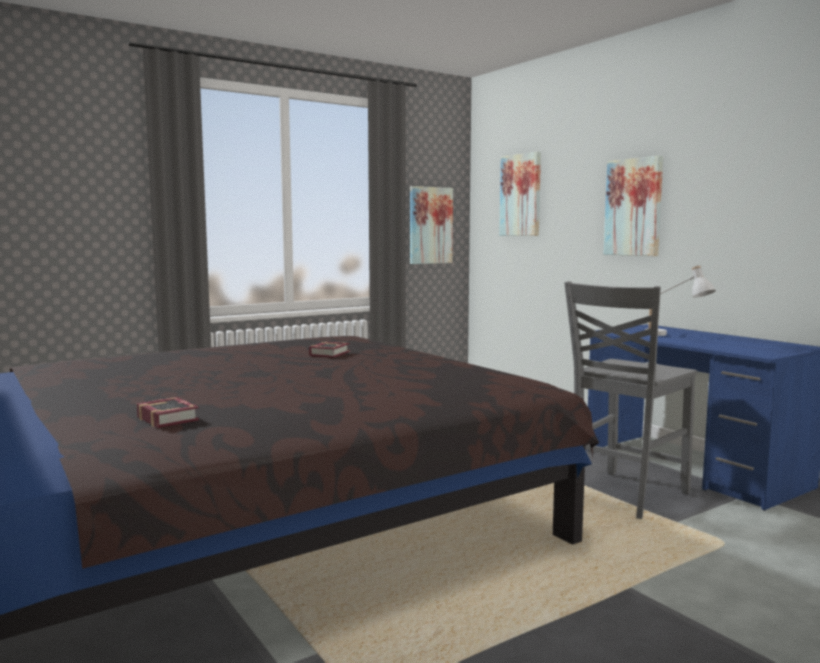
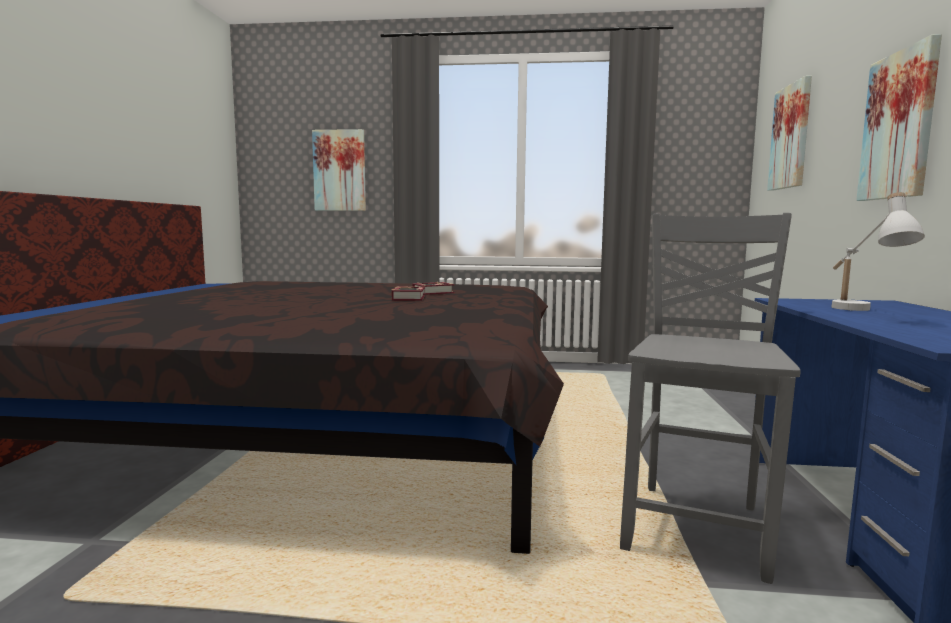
camera: 40 degrees right, 0 degrees up
(168, 418) = (147, 309): book -> book (410, 298)
(430, 225) = (691, 183): picture -> picture (339, 170)
(624, 496) = (698, 527): grey chair -> grey chair turned 120 degrees clockwise

